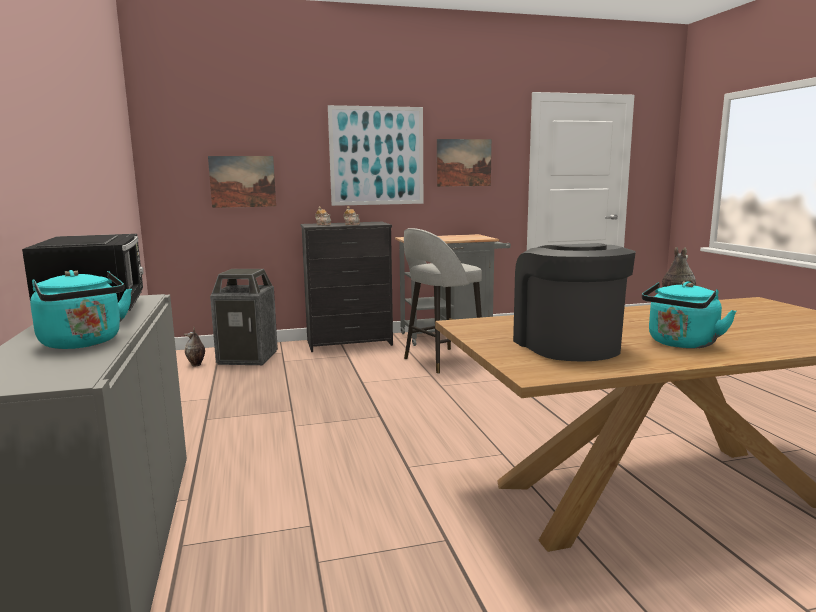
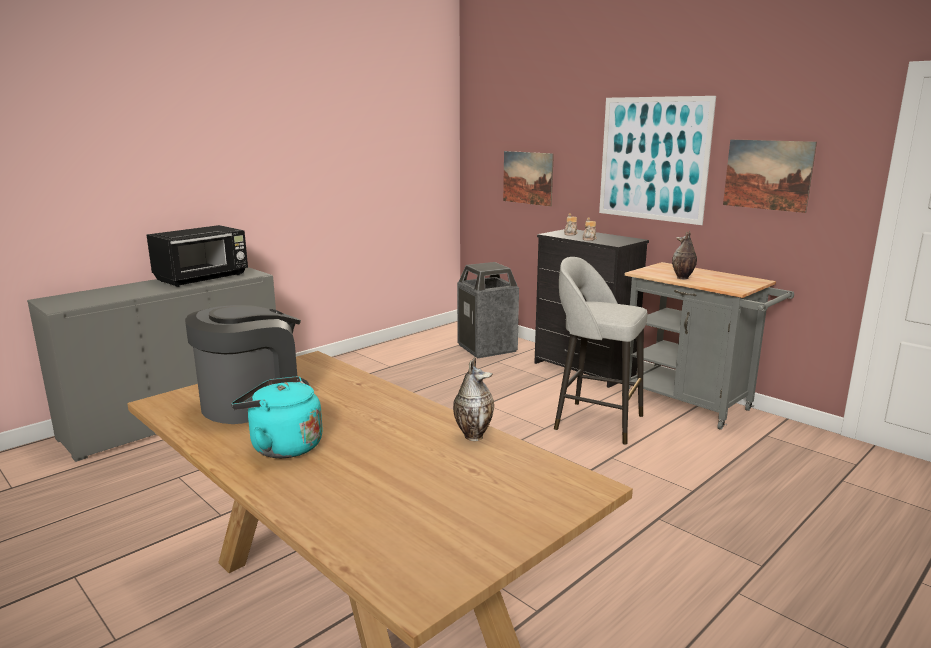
camera: 60 degrees right, 5 degrees up
(84, 343) = (129, 293): turquoise kettle -> none
(196, 365) = (449, 340): vase -> vase (682, 278)

